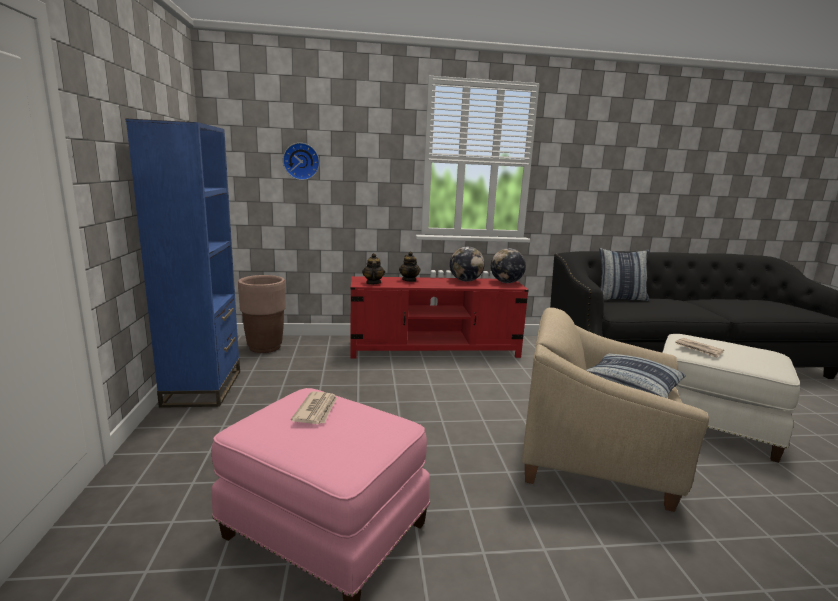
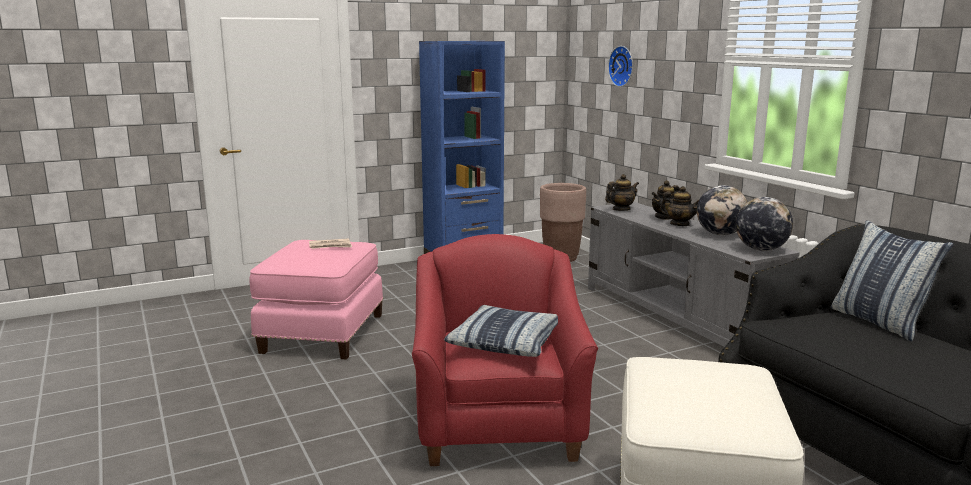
camera: 70 degrees right, 0 degrees up
(432, 281) = (679, 224): none -> teapot
(435, 349) = (676, 317): red tv stand -> grey tv stand
(594, 460) = (498, 423): beige armchair -> red armchair
(698, 349) = (668, 368): newspaper -> none

